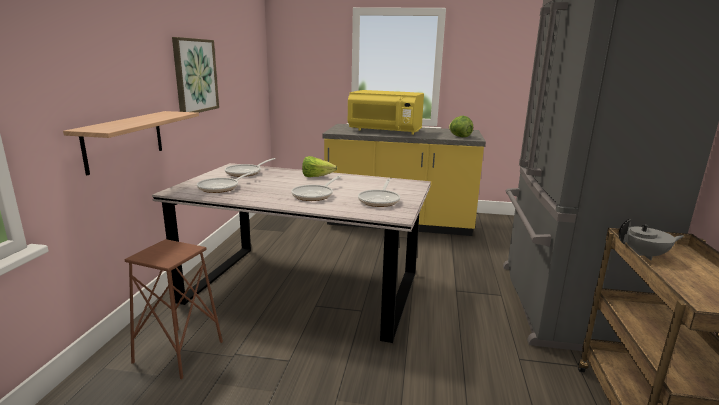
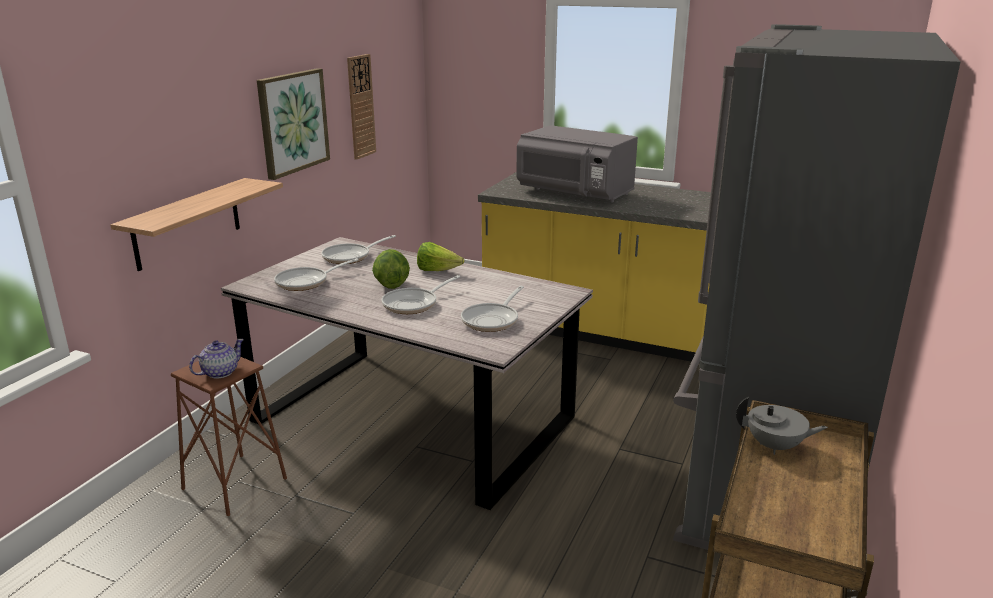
camera: 15 degrees right, 5 degrees up
(170, 254) = (219, 372): none -> teapot
(234, 75) = (361, 106): none -> wall clock
(385, 131) = (575, 193): yellow microwave -> grey microwave
(459, 136) = (682, 211): lettuce -> lettuce (391, 285)

